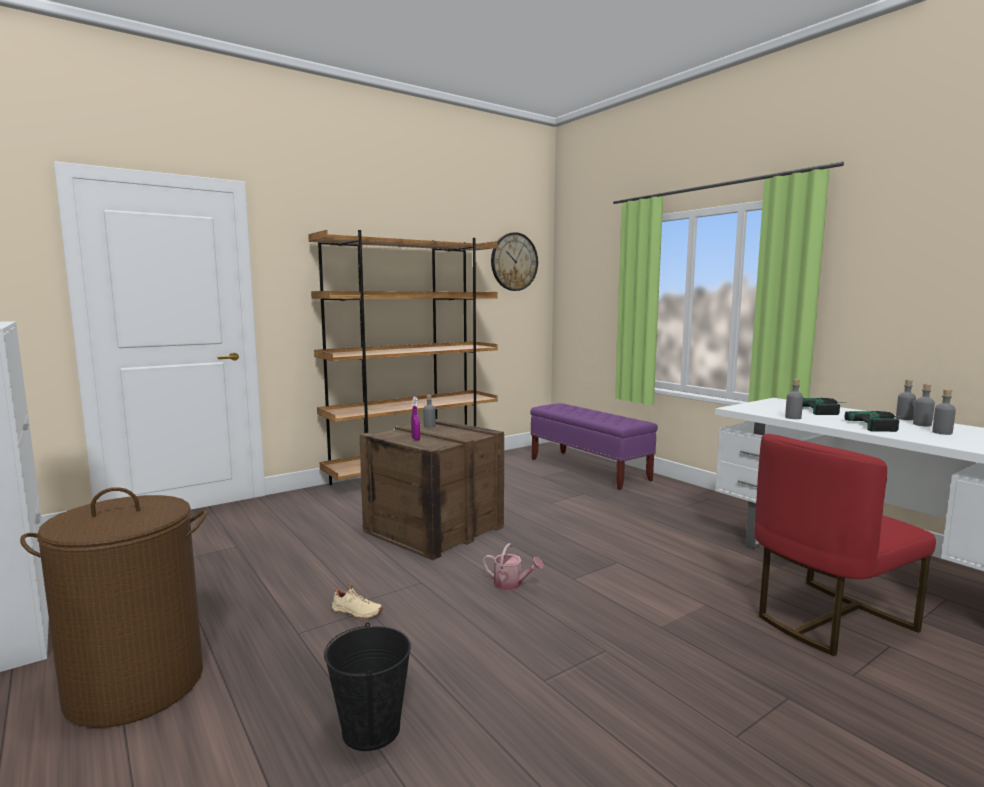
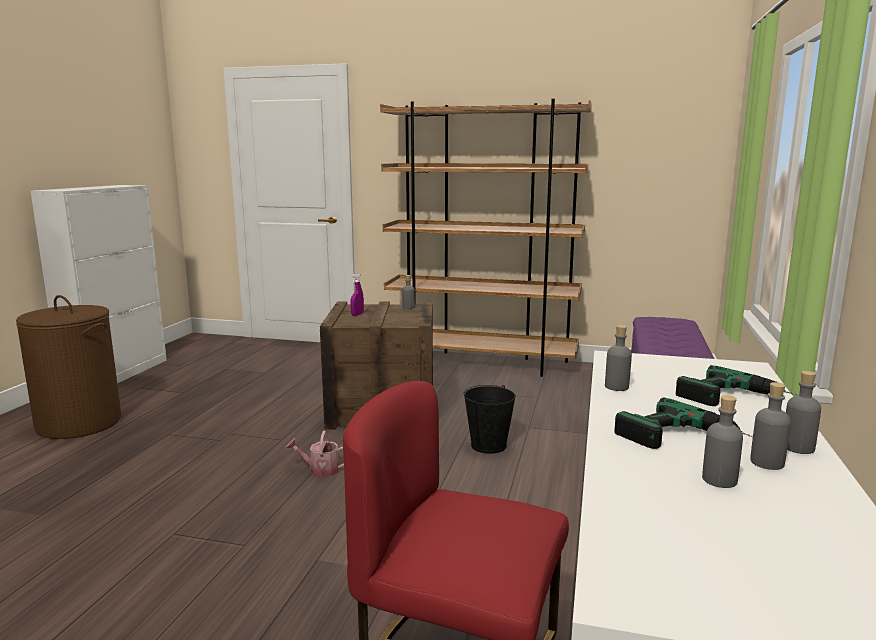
camera: 50 degrees right, 5 degrees up
(356, 613) = (211, 438): beige shoe -> none
(371, 729) = (73, 497): black bucket -> black bucket (489, 445)
(511, 584) = (320, 470): watering can -> watering can turned 105 degrees clockwise
(514, 262) = (662, 123): wall clock -> none

